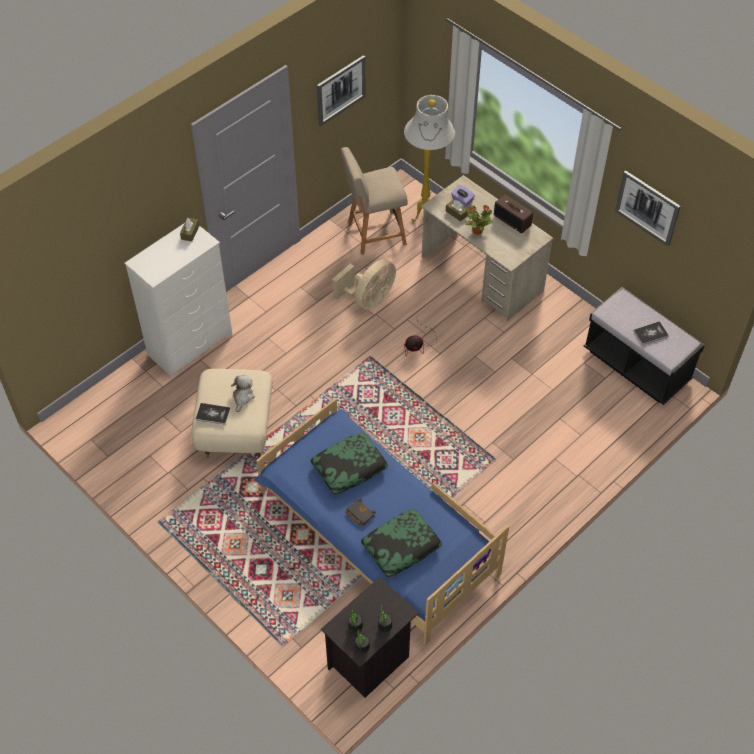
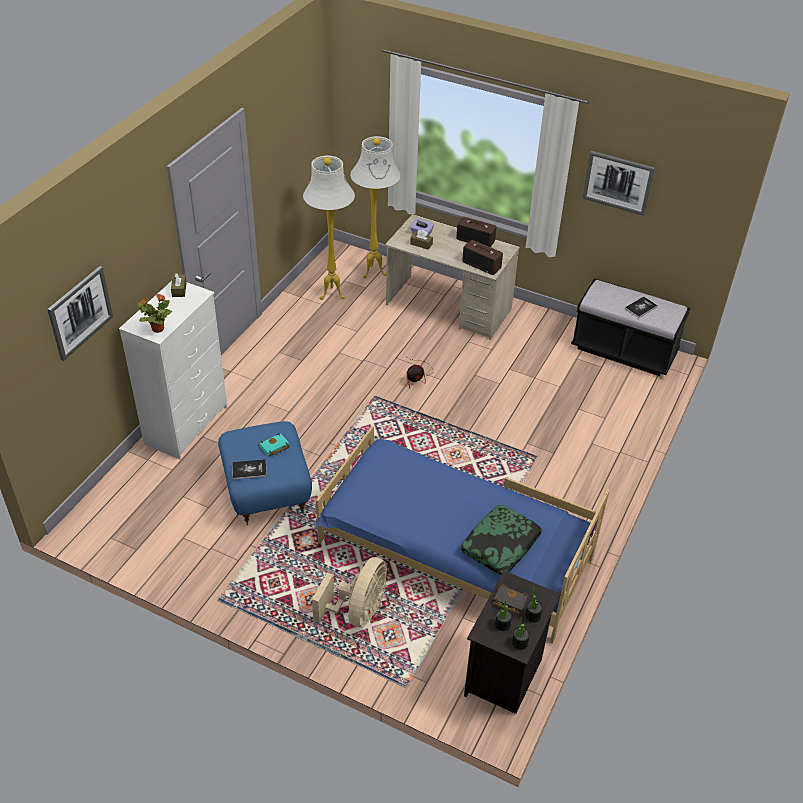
camera: 20 degrees left, 10 degrees down
(235, 429) = (265, 491): beige ottoman -> blue ottoman
(243, 397) = (274, 447): plush toy -> turquoise book
(340, 90) = (285, 143): picture -> picture (80, 312)
(349, 467) = (413, 486): pillow -> none
(359, 513) = (443, 525): black book -> black book (508, 601)
(368, 299) = (351, 349): beige fan -> beige fan (358, 611)
(374, 233) = (331, 294): beige chair -> white floor lamp
(477, 230) = (447, 254): potted plant -> potted plant (157, 329)
(505, 251) = (482, 265): none -> radio

